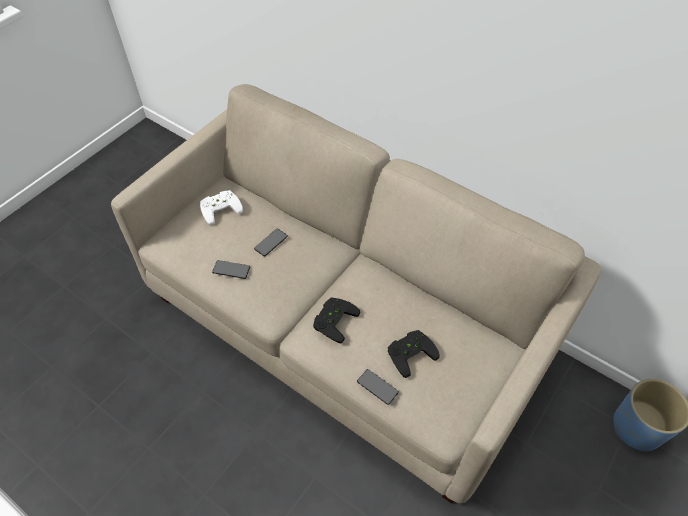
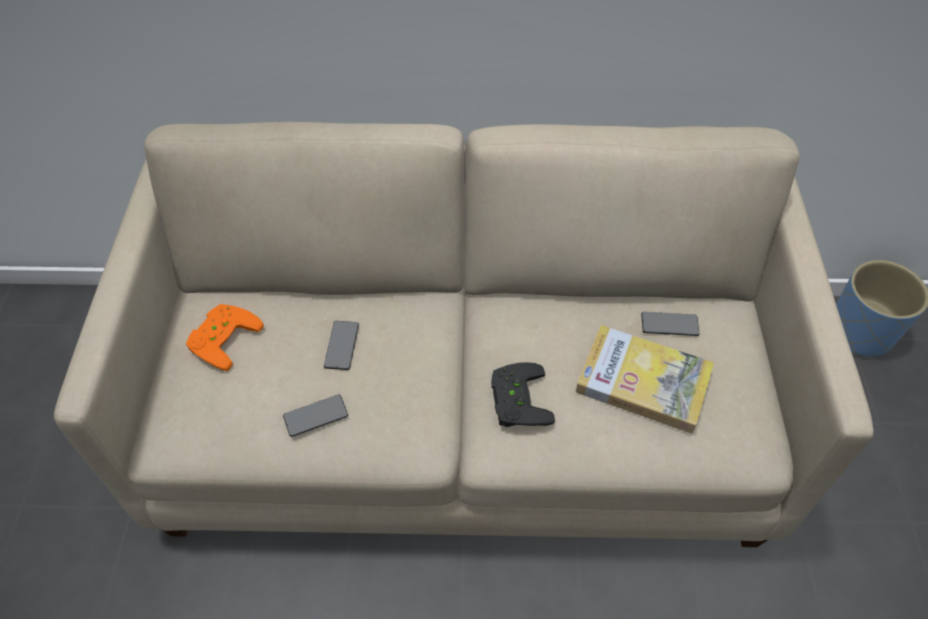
camera: 35 degrees left, 0 degrees up
(220, 207) = (221, 337): white game controller -> orange game controller
(377, 387) = (643, 450): phone -> phone (669, 324)
(409, 352) = (643, 381): black game controller -> book

